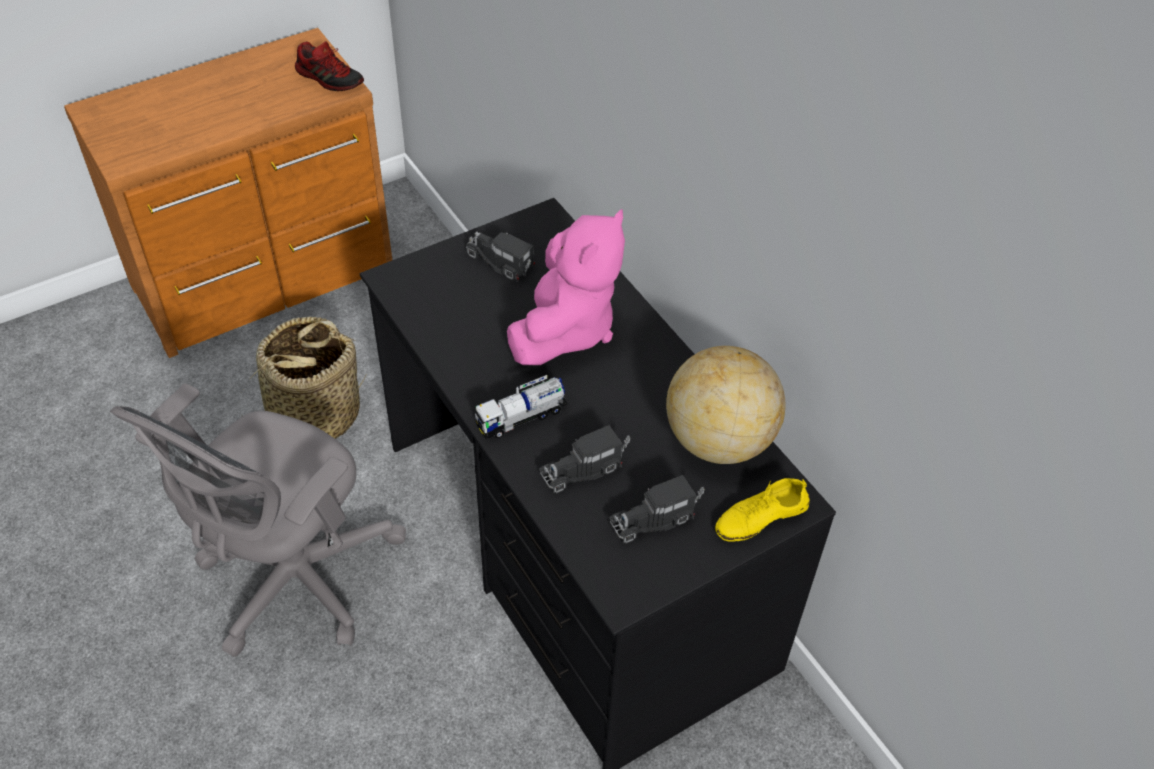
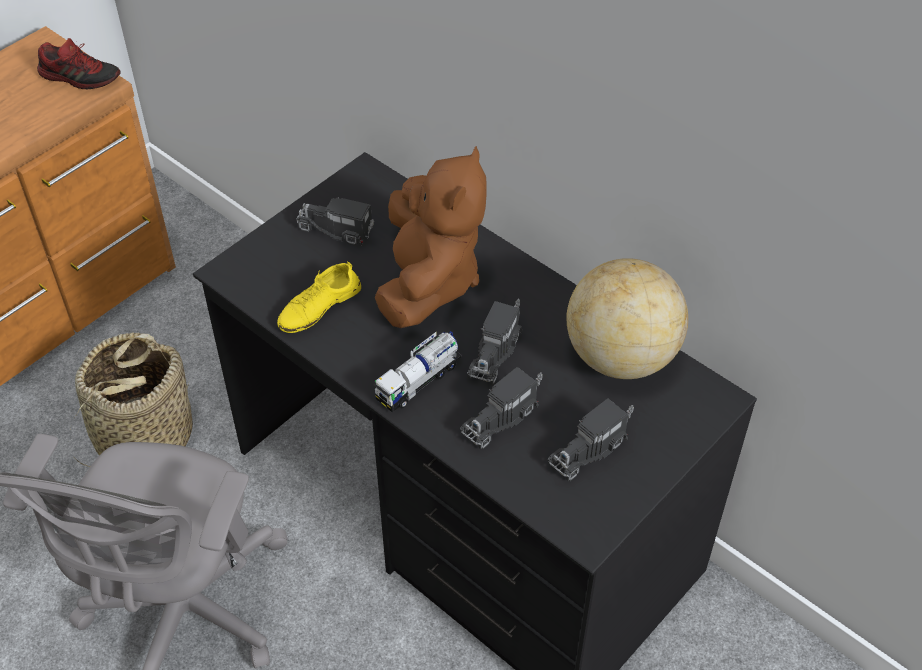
camera: 15 degrees left, 0 degrees up
(565, 329) = (428, 282): pink plush toy -> brown plush toy
(601, 407) = (494, 352): none -> toy truck
(761, 517) = (689, 421): yellow shoe -> yellow shoe (319, 306)

